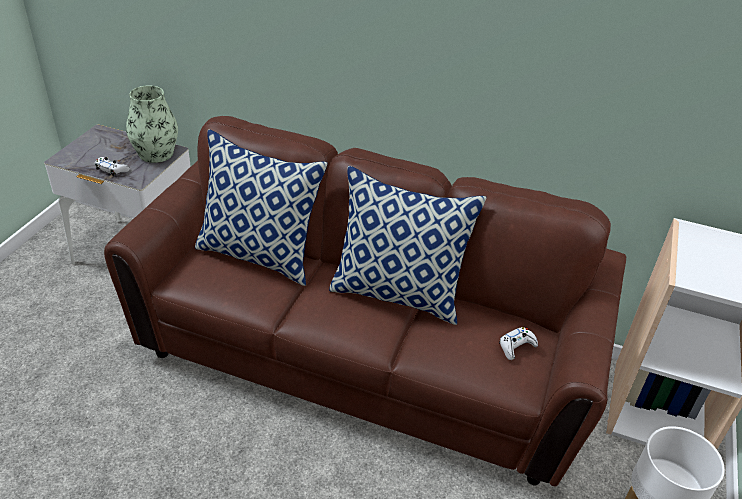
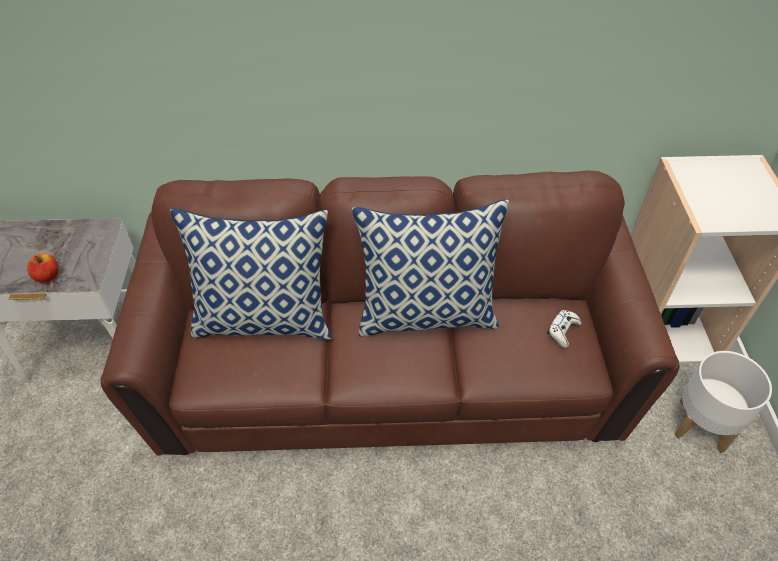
camera: 20 degrees left, 10 degrees up
(112, 169) = (48, 276): white game controller -> apple
(156, 153) = (88, 238): vase -> none

